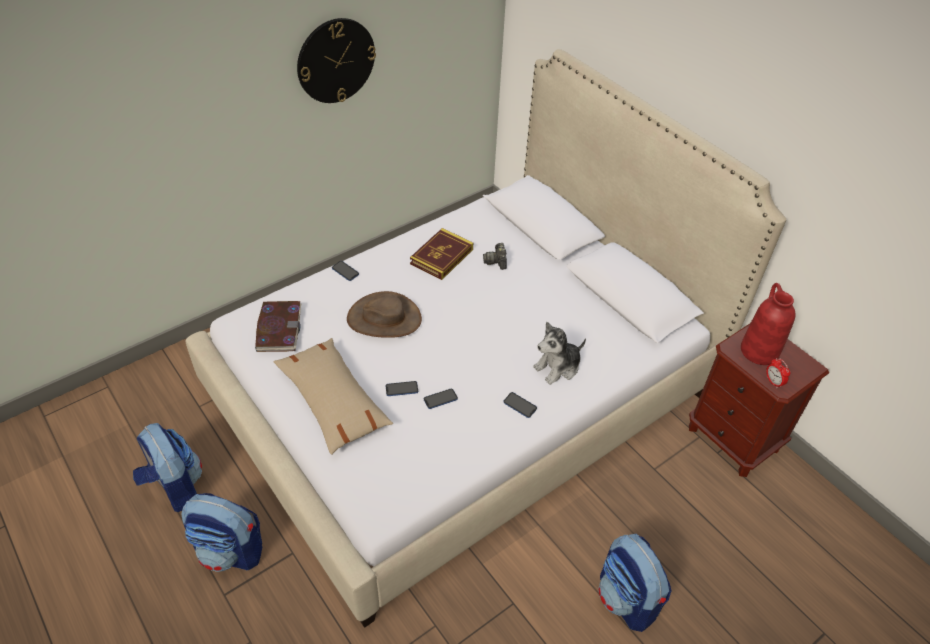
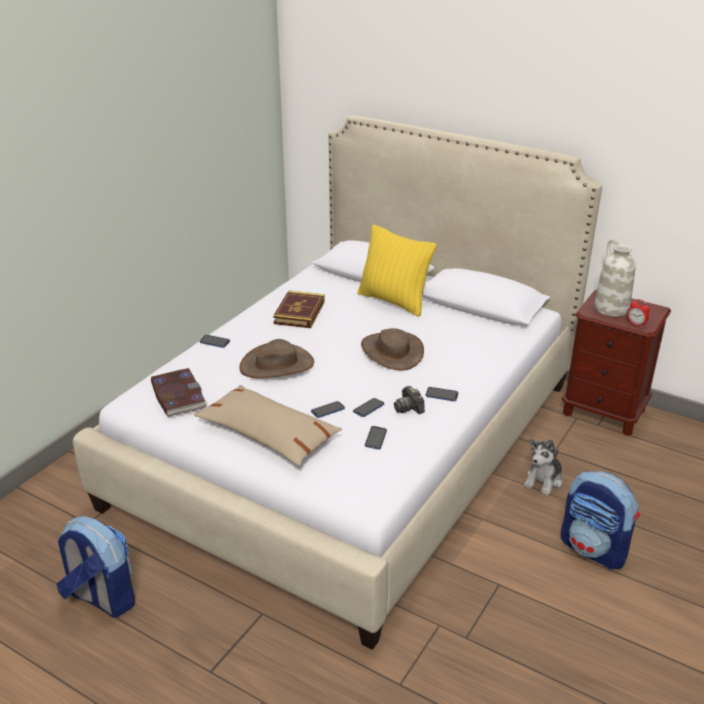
camera: 20 degrees left, 15 degrees down
(231, 551) = (195, 632): backpack -> none
(336, 61) = (159, 149): wall clock -> none
(426, 439) = (375, 438): none -> phone
(496, 261) = (351, 305): camera -> camera (409, 408)
(503, 334) = (392, 351): none -> brown hat
(542, 267) = (394, 301): none -> yellow pillow
(558, 367) = (455, 362): plush toy -> plush toy (544, 480)
(758, 350) = (610, 308): red vase -> white vase

